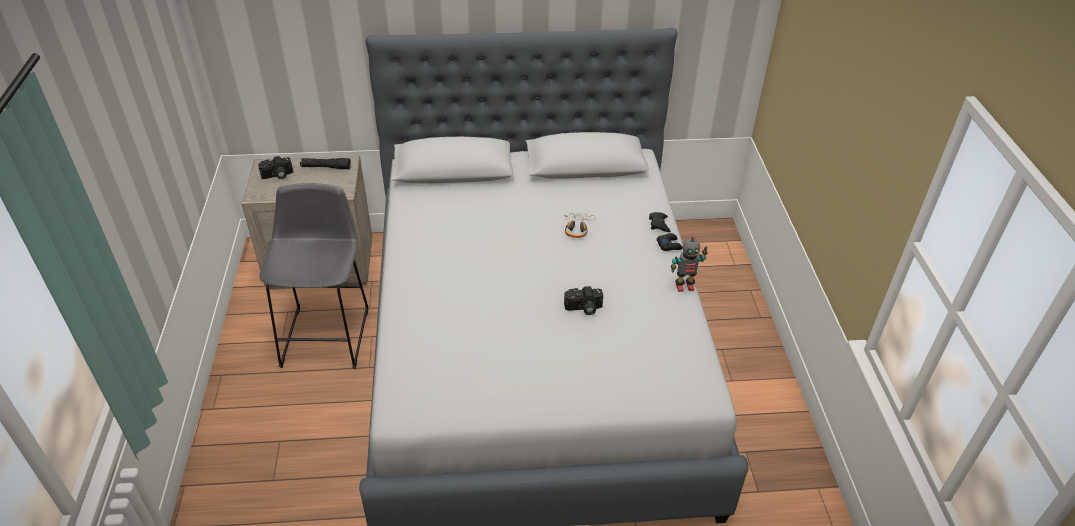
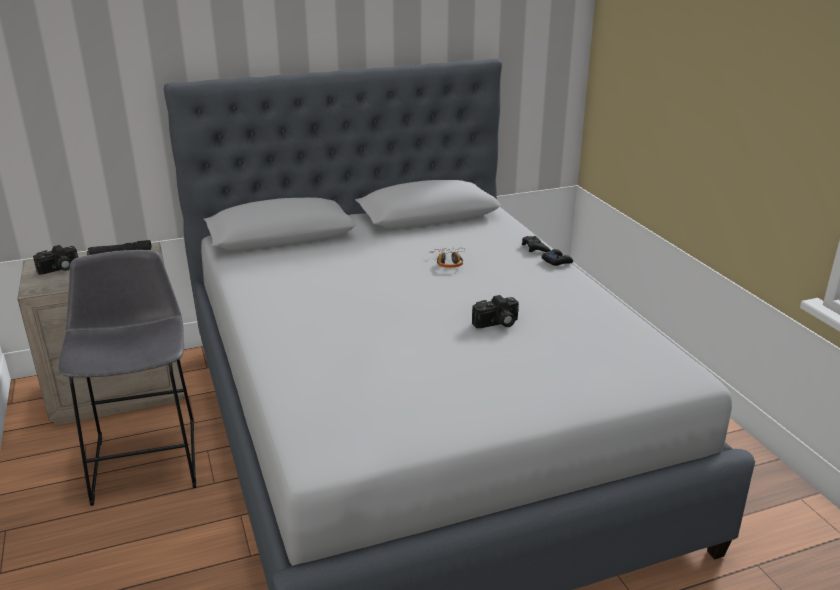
camera: 15 degrees left, 15 degrees down
(684, 286) = (595, 290): toy robot -> none

